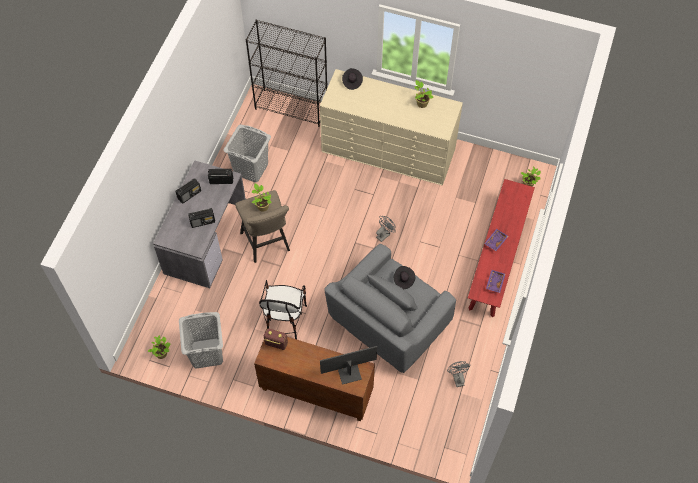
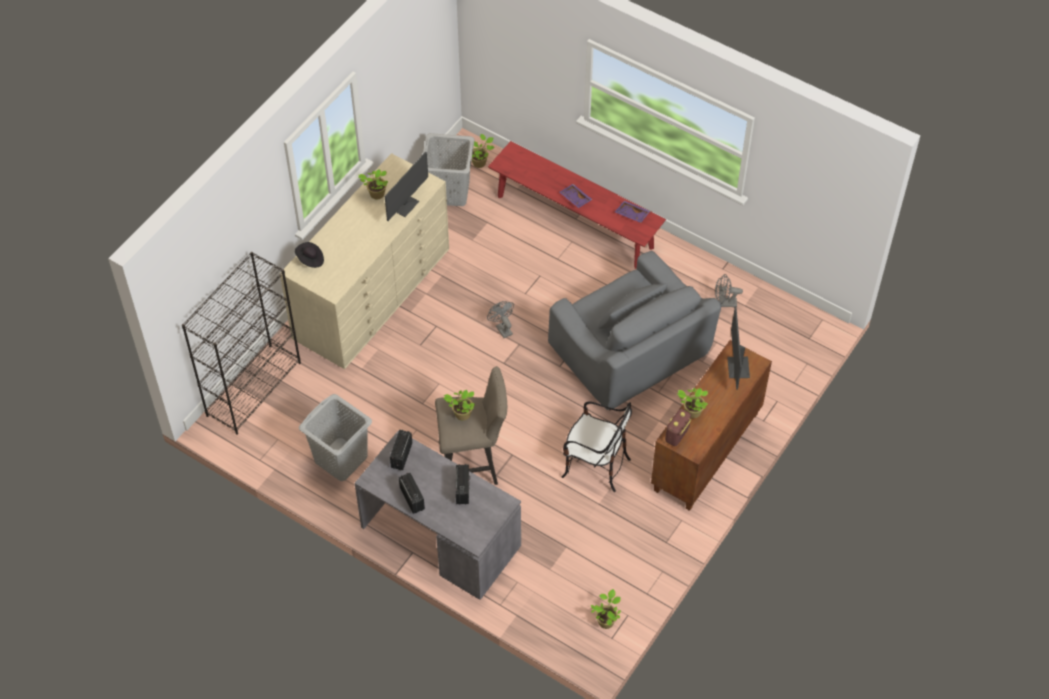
camera: 75 degrees left, 5 degrees down
(207, 353) = (619, 565): grey laundry basket -> grey laundry basket (449, 191)
(299, 349) = (691, 412): none -> potted plant
(403, 280) = (607, 298): black hat -> none
(418, 122) = (405, 205): none -> monitor

